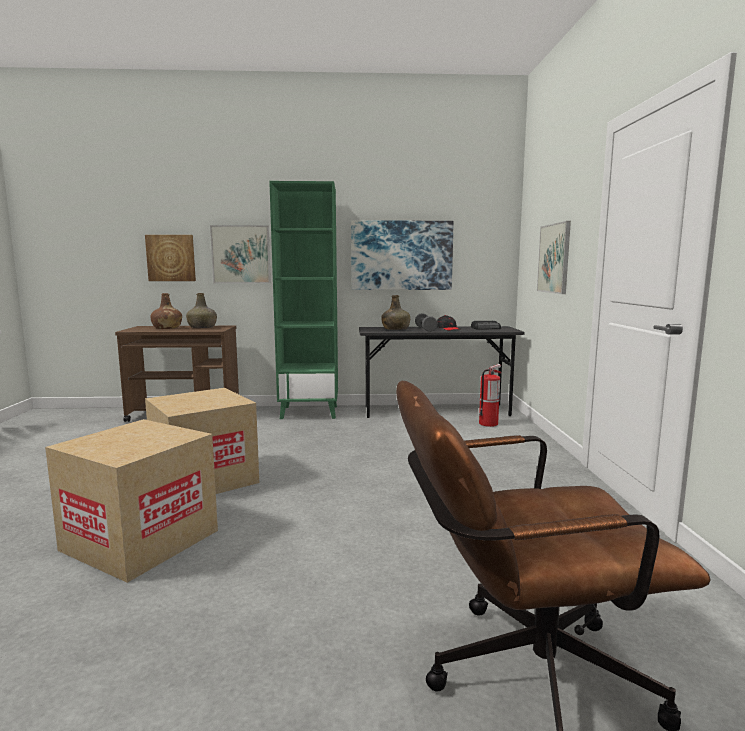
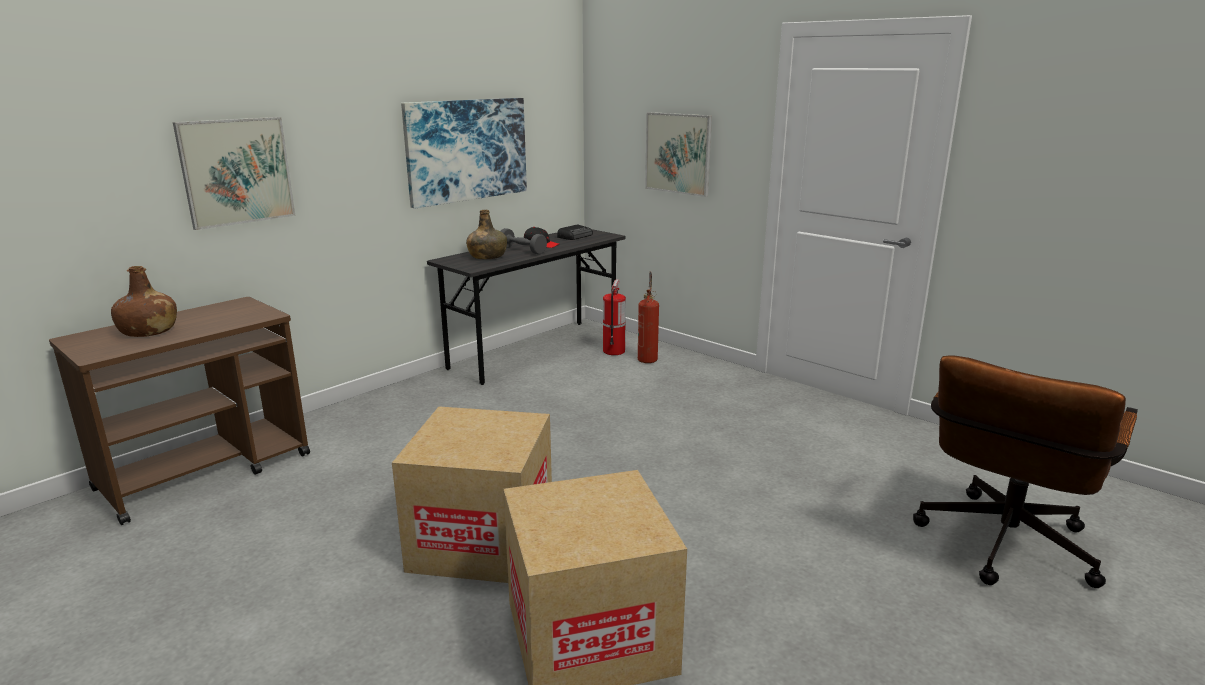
camera: 45 degrees left, 10 degrees up
(171, 258) = (98, 192): picture -> none
(202, 327) = (213, 314): green bottle -> none
(310, 412) = (394, 401): green bookcase -> none
(505, 433) = (647, 358): none -> fire extinguisher

